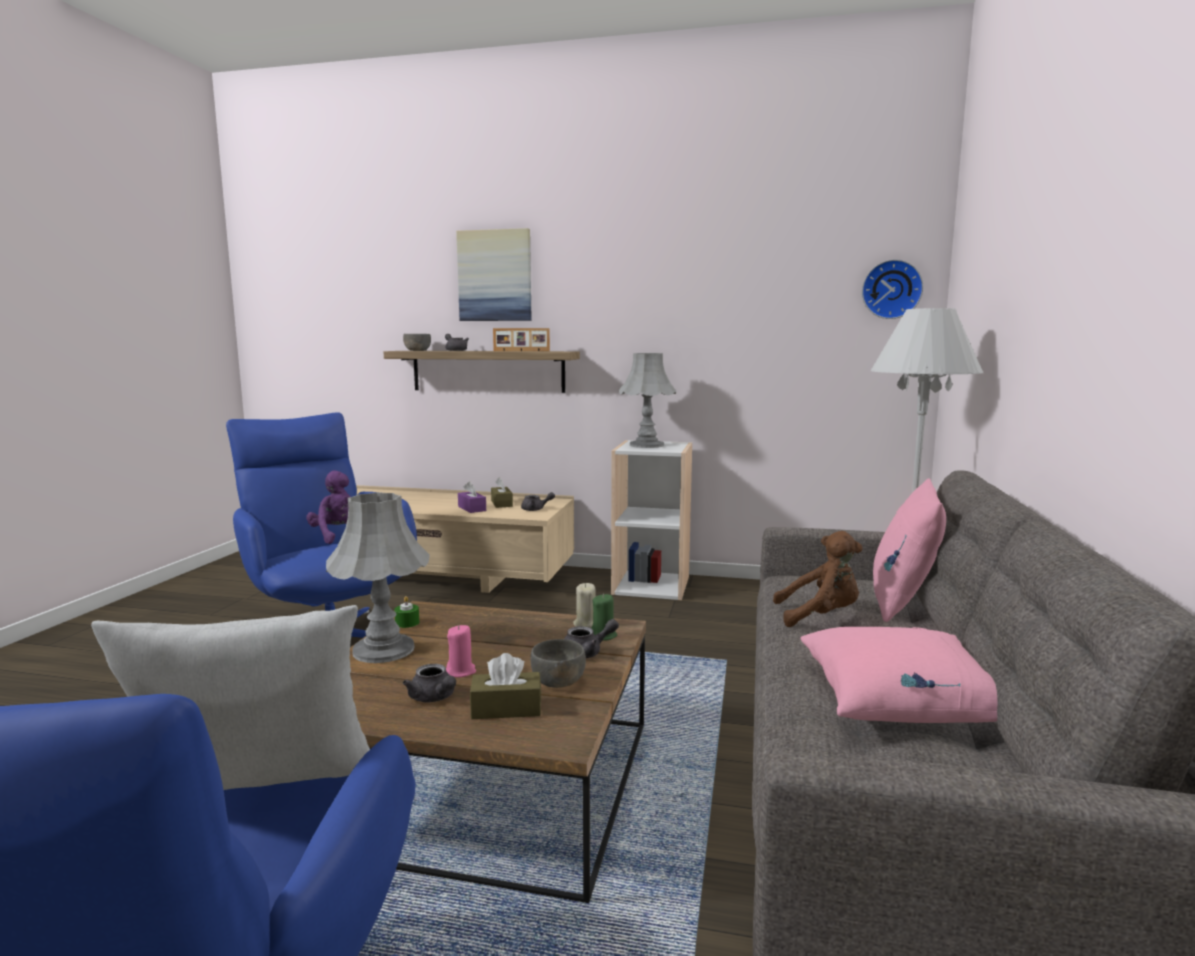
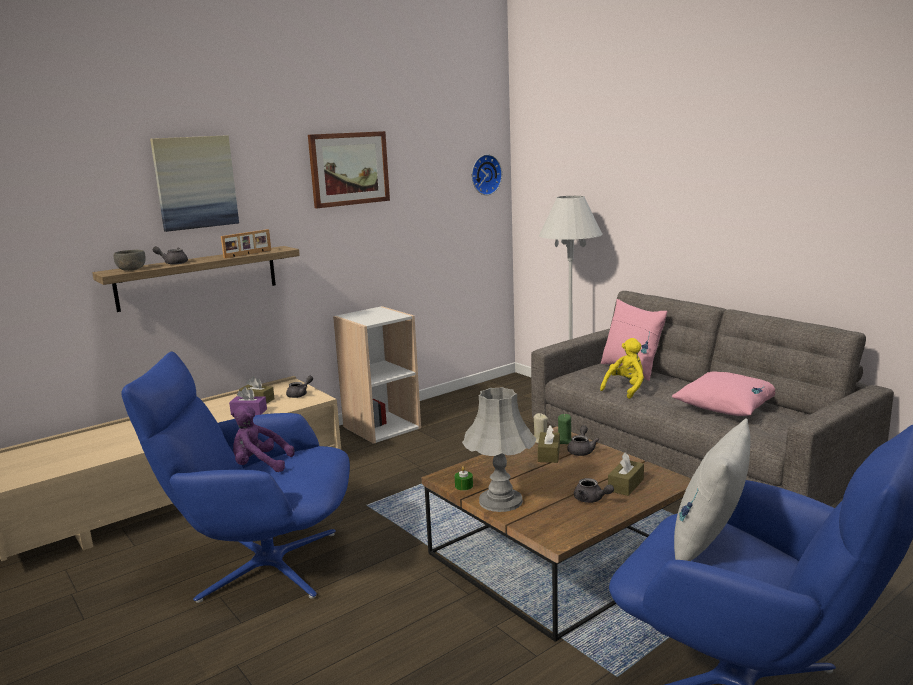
camera: 50 degrees left, 5 degrees up
(434, 698) = (591, 500): grey teapot -> grey teapot turned 45 degrees clockwise
(461, 671) = (564, 486): pink candle -> none
(548, 639) = (549, 454): none -> brown tissue box
(558, 681) = (608, 466): grey bowl -> none
(647, 445) = (368, 316): grey table lamp -> none
(669, 270) = (349, 169): none -> picture
(820, 616) = (625, 389): brown plush toy -> yellow plush toy

